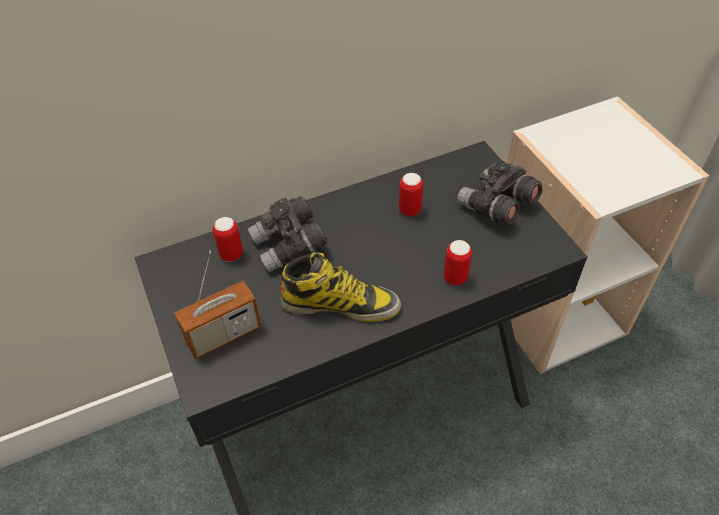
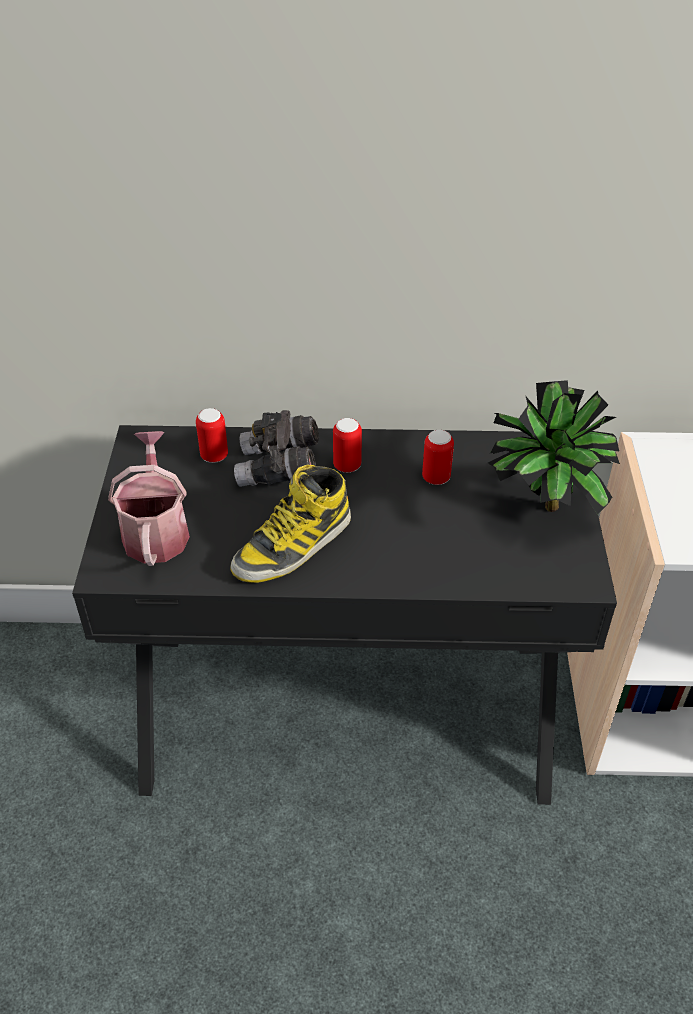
camera: 25 degrees right, 5 degrees down
(223, 335) = (156, 530): radio -> watering can
(340, 304) = (293, 546): boot -> boot turned 105 degrees clockwise
(455, 278) = (438, 566): can -> can (347, 466)
(496, 207) = (542, 510): grey binoculars -> potted plant

